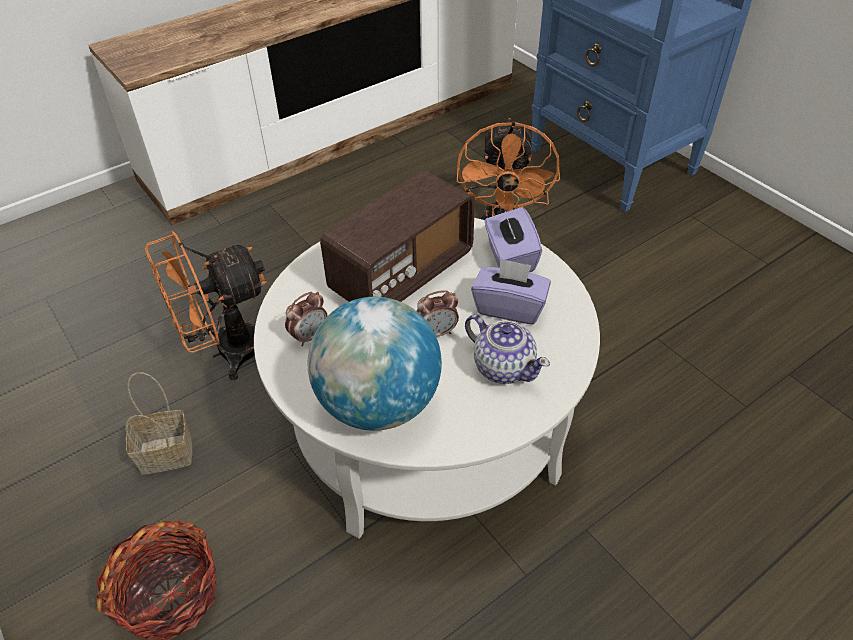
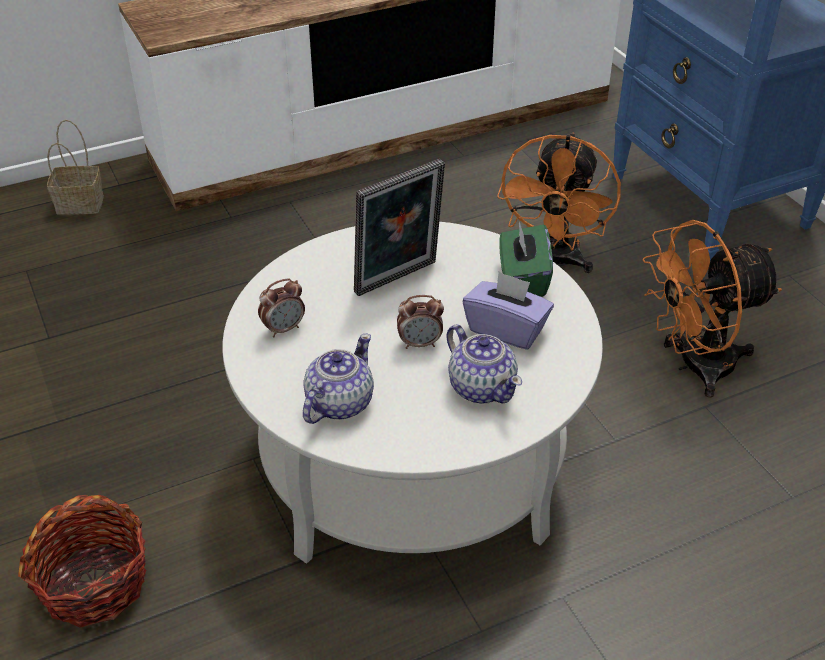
camera: 10 degrees right, 5 degrees down
(164, 455) = (117, 447): basket -> basket (78, 205)
(227, 352) = (207, 352): orange fan -> orange fan (693, 366)
(378, 404) = (338, 404): globe -> teapot
(402, 273) = (398, 280): radio -> picture frame
(510, 257) = (523, 279): purple tissue box -> green tissue box

